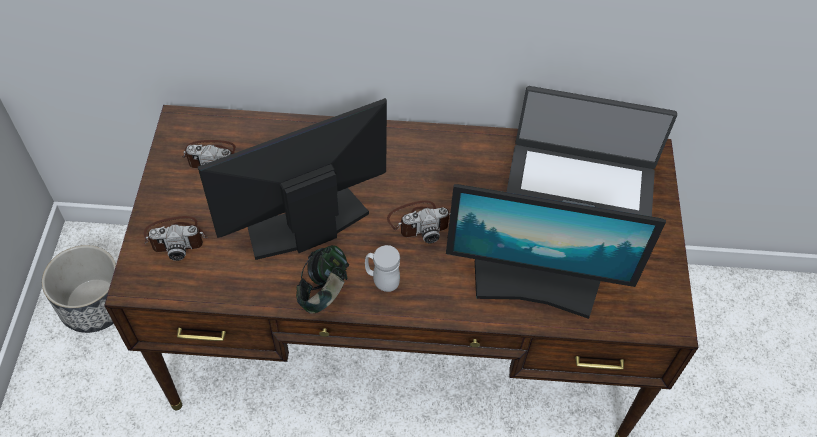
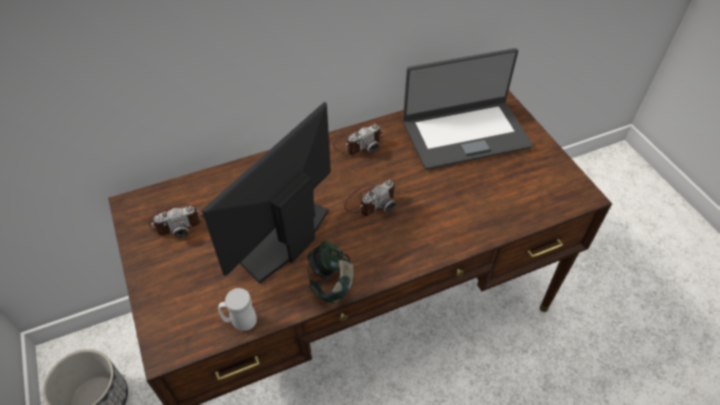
camera: 25 degrees left, 5 degrees down
(176, 237) = (181, 295): camera -> camera (358, 143)
(382, 281) = (370, 255): white mug -> white mug (240, 322)
(535, 284) = (480, 209): monitor -> none

